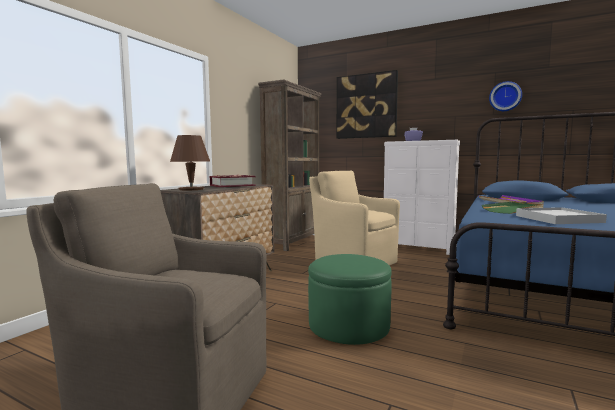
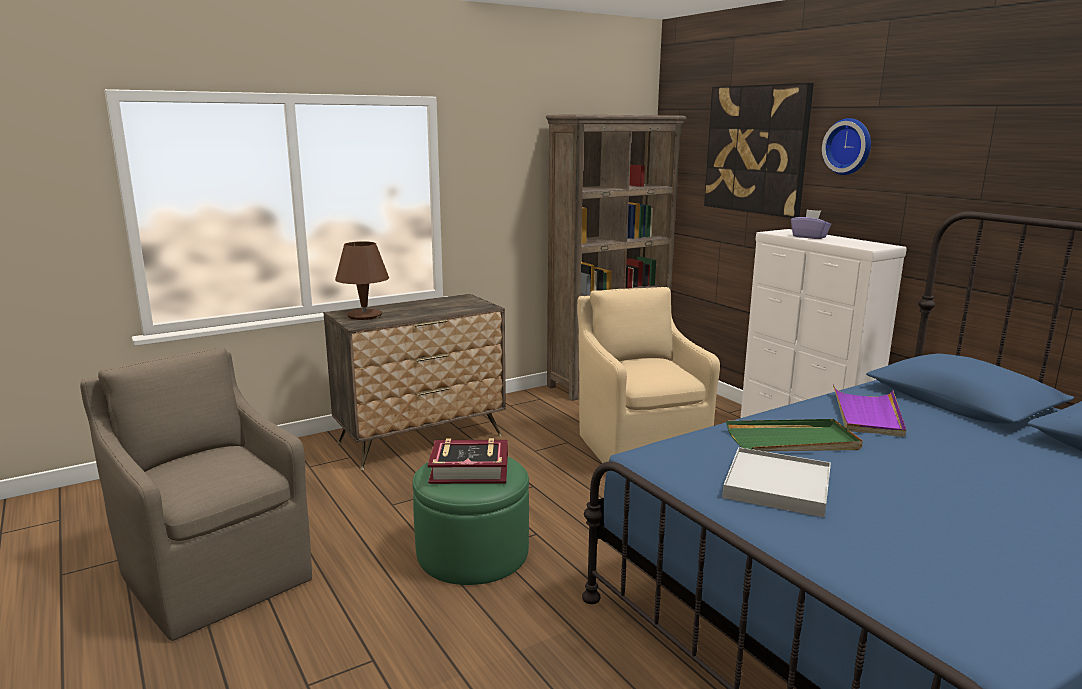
camera: 30 degrees right, 10 degrees up
(232, 185) = (440, 306): book -> book (469, 469)
(505, 96) = (1008, 164): wall clock -> wall clock (849, 146)

